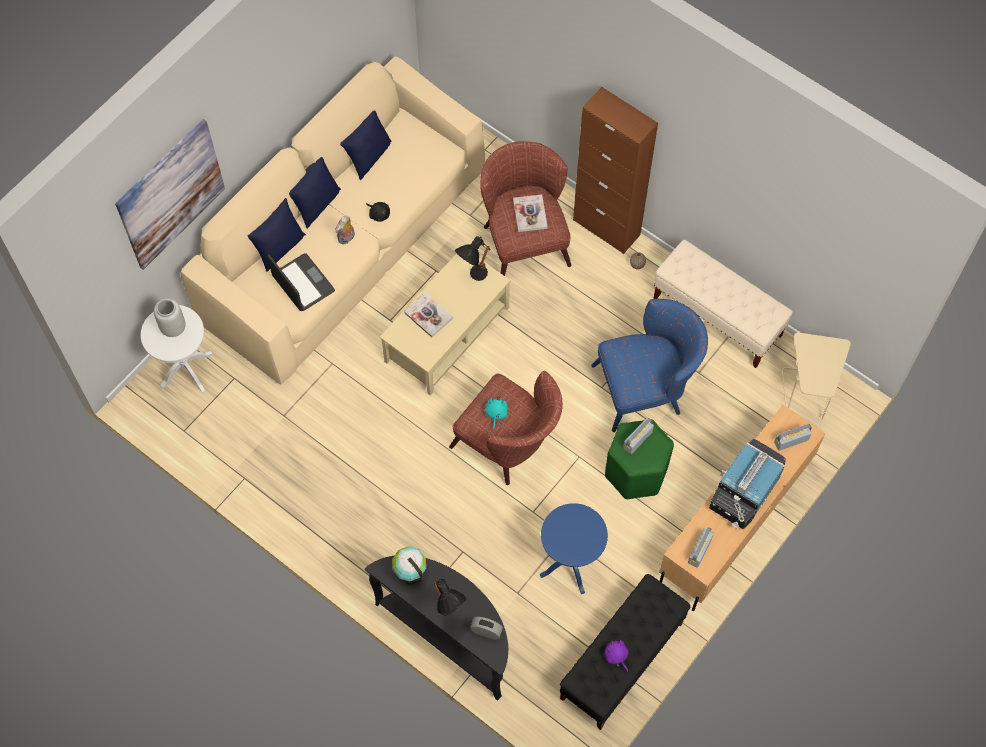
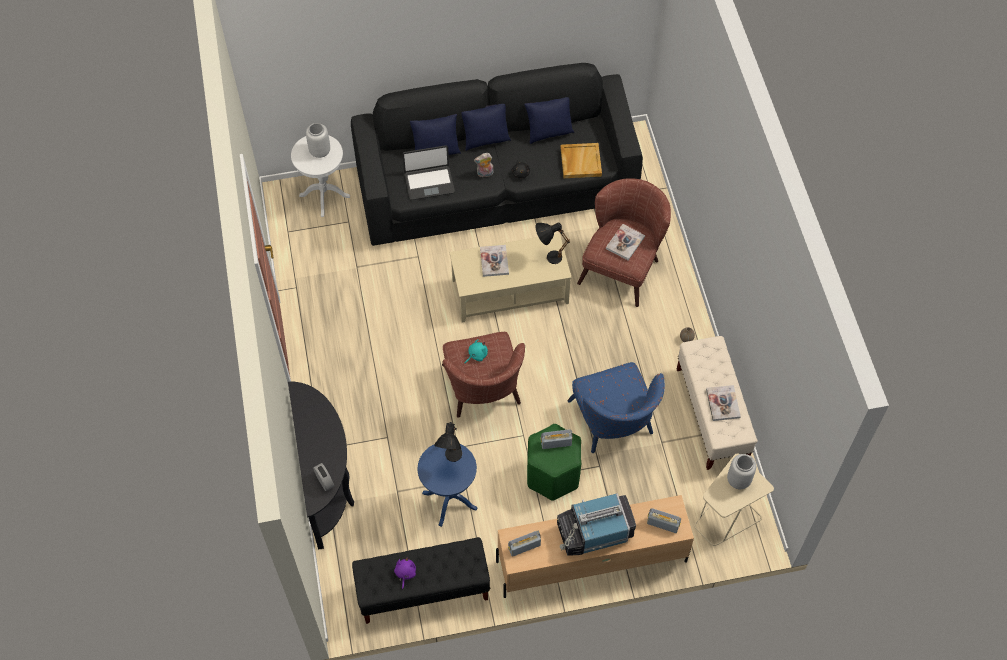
camera: 40 degrees right, 5 degrees down
(170, 194) = (361, 48): picture -> none
(302, 284) = (429, 182): laptop -> laptop turned 75 degrees clockwise
(344, 244) = (497, 187): beige sofa -> black sofa
(410, 572) = (313, 406): globe -> none
(423, 165) = (580, 161): none -> beige tray
(449, 612) = (313, 450): black table lamp -> black table lamp (451, 459)
(606, 227) = (688, 299): brown cabinet -> none
(646, 388) = (614, 425): blue armchair -> blue armchair turned 45 degrees clockwise
(739, 299) = (723, 403): none -> book
(816, 356) = (738, 480): none -> grey vase

